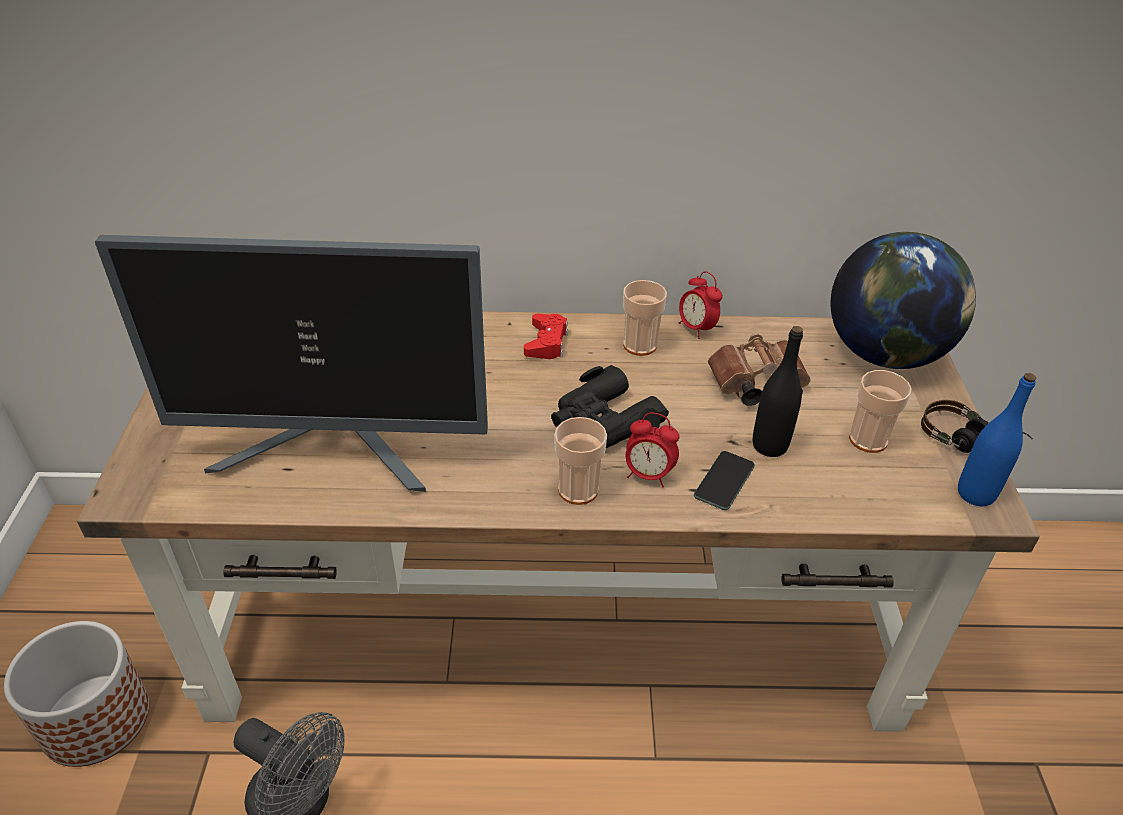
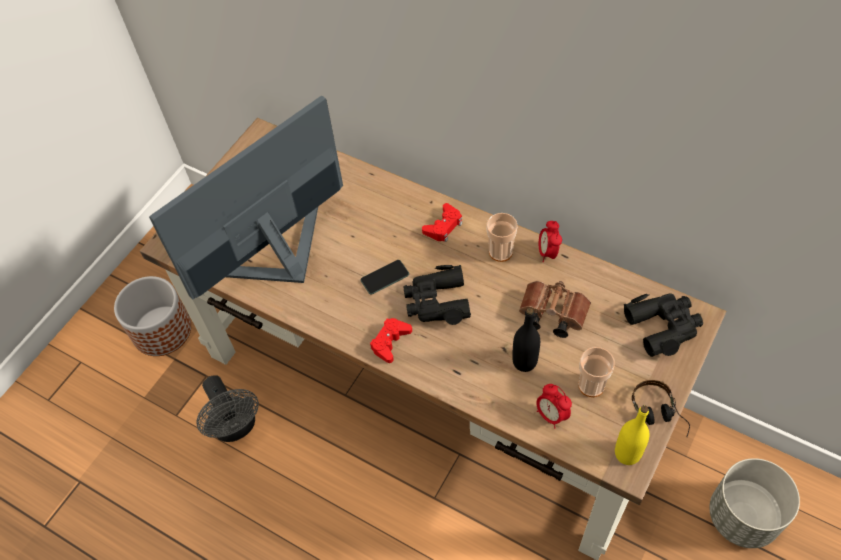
camera: 35 degrees right, 15 degrees up
(334, 450) = (278, 258): monitor -> monitor turned 105 degrees clockwise
(578, 490) = (390, 342): cup -> red game controller
(648, 475) = (436, 350): alarm clock -> alarm clock (551, 415)
(724, 481) = (477, 373): phone -> phone (385, 277)
(885, 354) = (663, 326): globe -> black binoculars
(975, 494) = (627, 453): blue bottle -> yellow bottle
(1004, 602) = (743, 517): none -> grey planter

